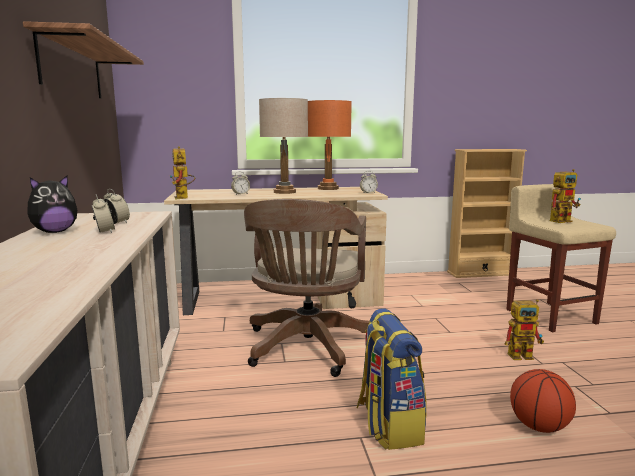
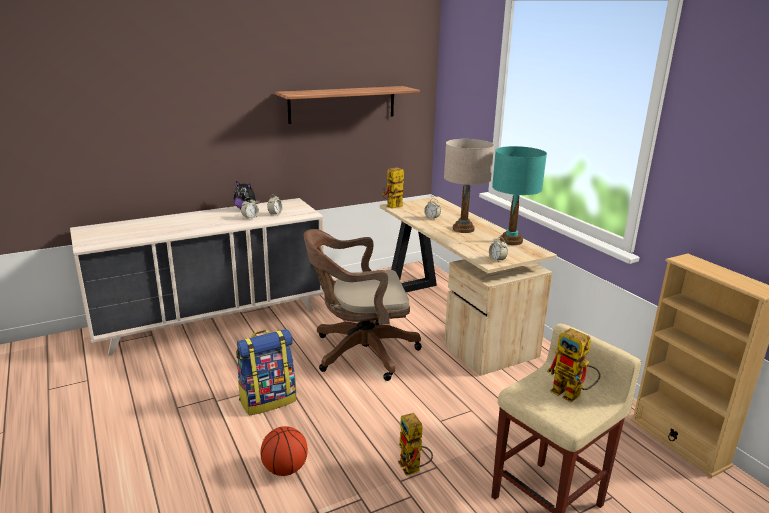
camera: 70 degrees right, 10 degrees up
(328, 188) = (511, 241): orange table lamp -> turquoise table lamp

